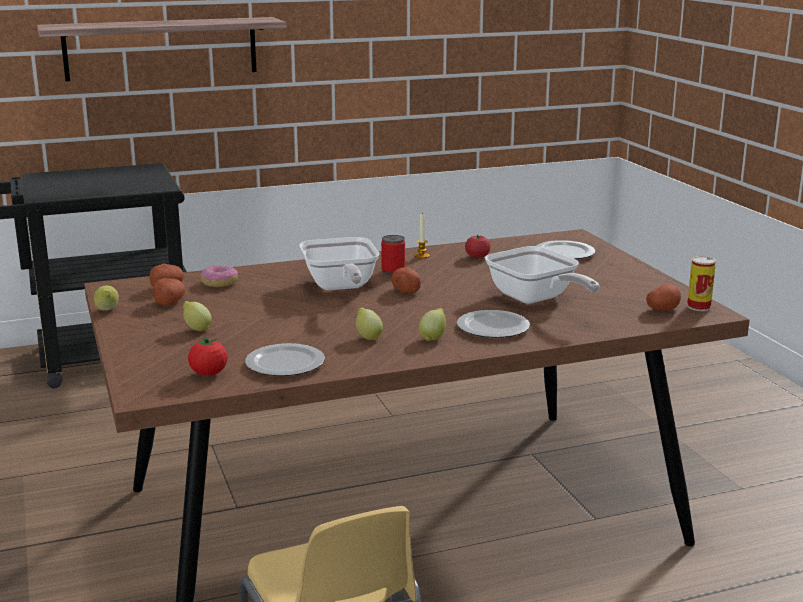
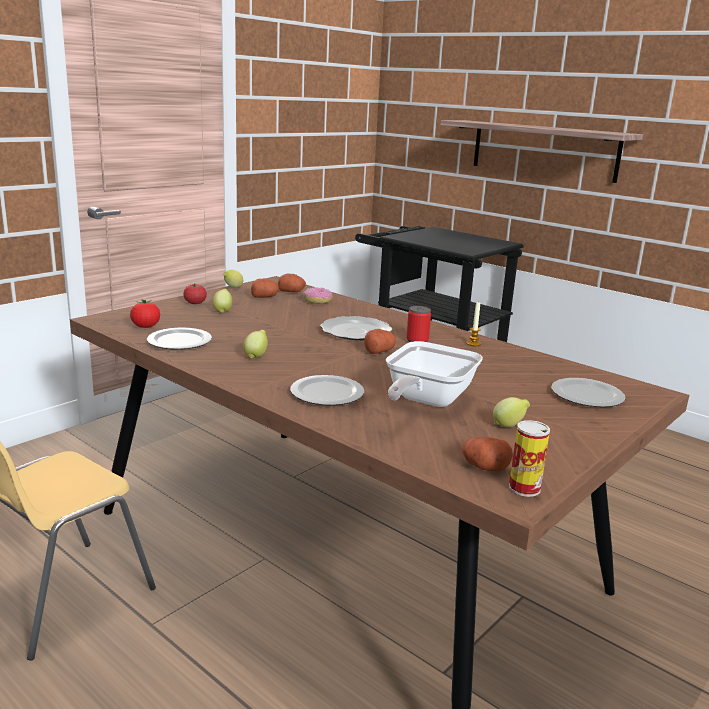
camera: 60 degrees right, 0 degrees up
(340, 287) = (355, 331): frying pan -> plate
(433, 338) = (277, 376): lemon -> lemon (509, 426)
(477, 256) = (508, 362): tomato -> tomato (195, 303)

